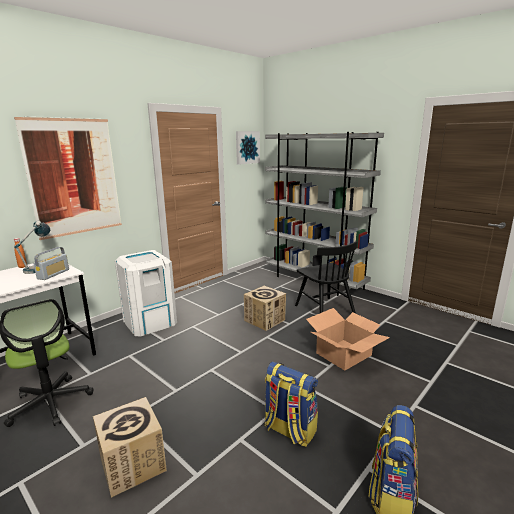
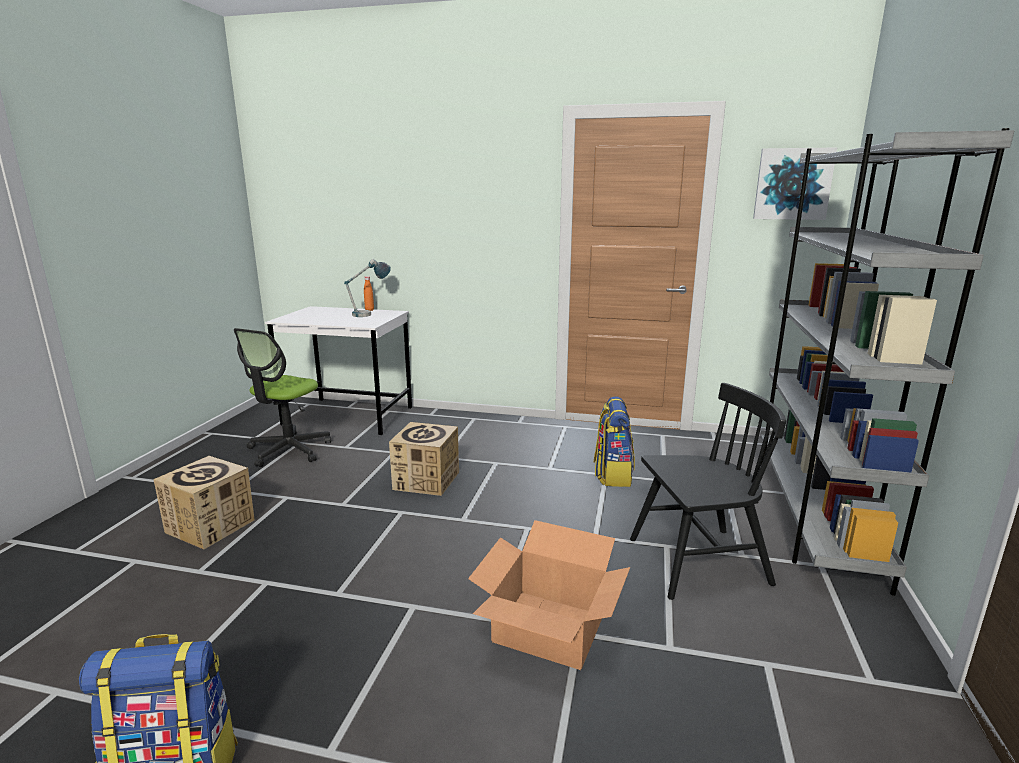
camera: 60 degrees right, 0 degrees up
(53, 274) = (359, 322): radio -> none
(74, 177) = (441, 214): picture -> none
(150, 322) = (477, 434): white trash can -> none
(265, 320) = (577, 510): cardboard box -> cardboard box (426, 480)
(289, 430) = (297, 619): backpack -> backpack (612, 474)
(324, 310) = (697, 562): black chair -> black chair turned 135 degrees counterclockwise

